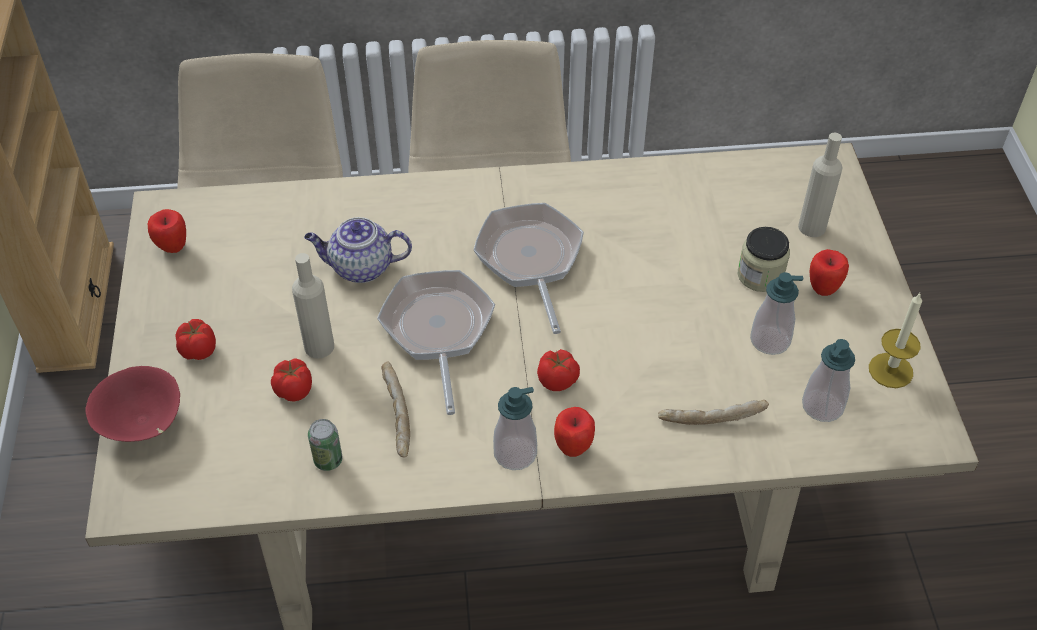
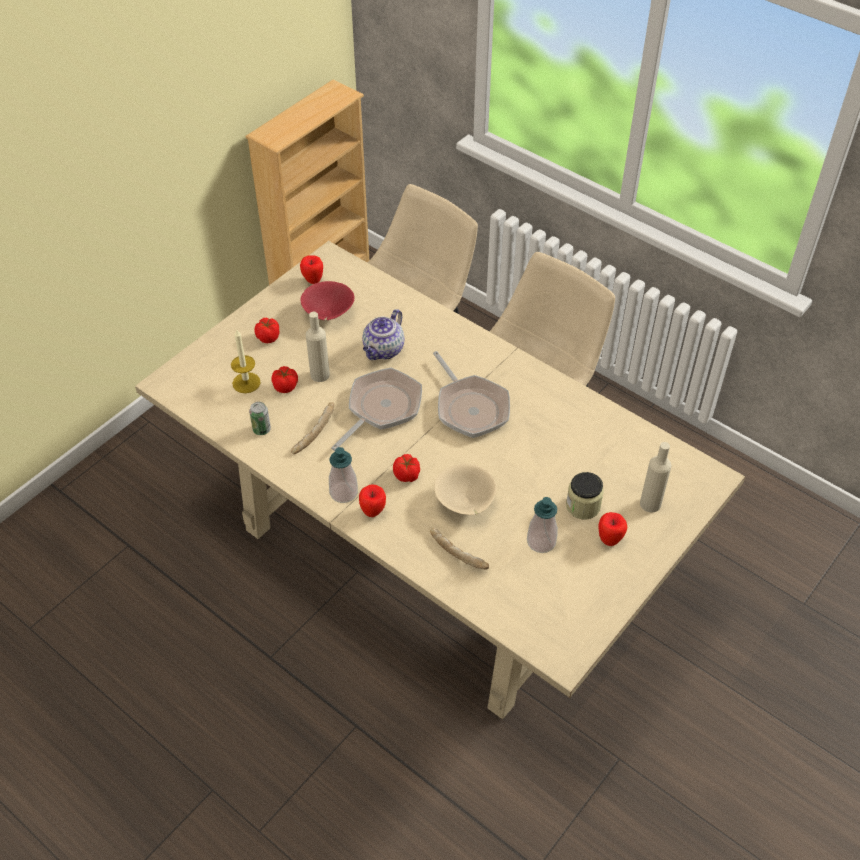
camera: 45 degrees right, 0 degrees up
(142, 424) = (208, 354): red bowl -> red bowl (328, 315)
(360, 268) = (383, 351): teapot -> teapot turned 105 degrees counterclockwise
(530, 260) = (470, 407): frying pan -> frying pan turned 120 degrees clockwise
(652, 361) = (465, 503): none -> beige bowl
(822, 406) = (523, 595): soap dispenser -> none
(890, 370) = (587, 609): candle -> candle (246, 382)

